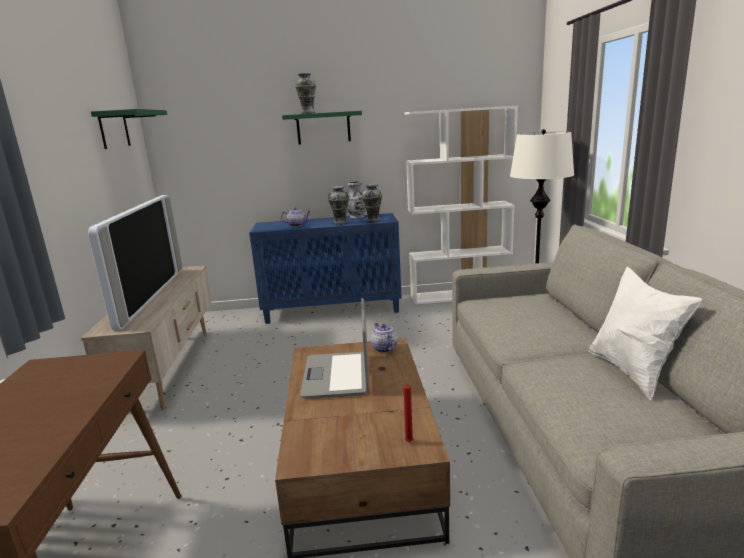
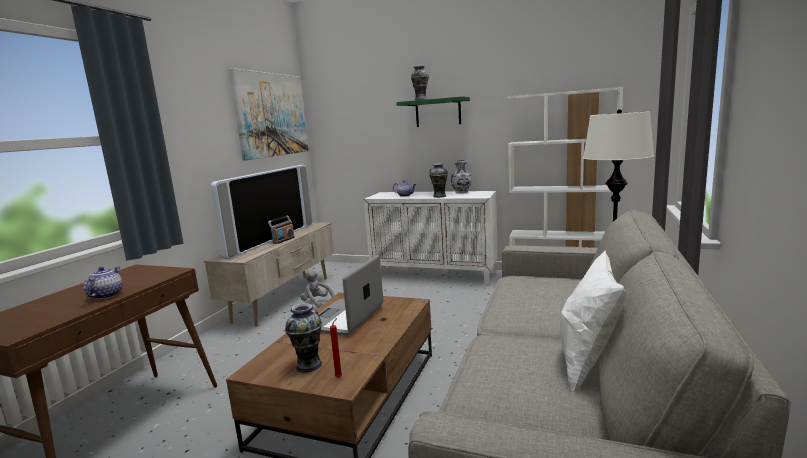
camera: 25 degrees right, 5 degrees down
(114, 129) = (272, 115): green shelf -> picture
(169, 295) = (283, 240): none -> radio
(221, 365) = (317, 303): none -> grey plush toy
(333, 310) = (434, 274): blue cabinet -> white cabinet
(373, 221) = (469, 196): vase -> vase (309, 365)
(384, 348) = (402, 304): teapot -> teapot (107, 295)

